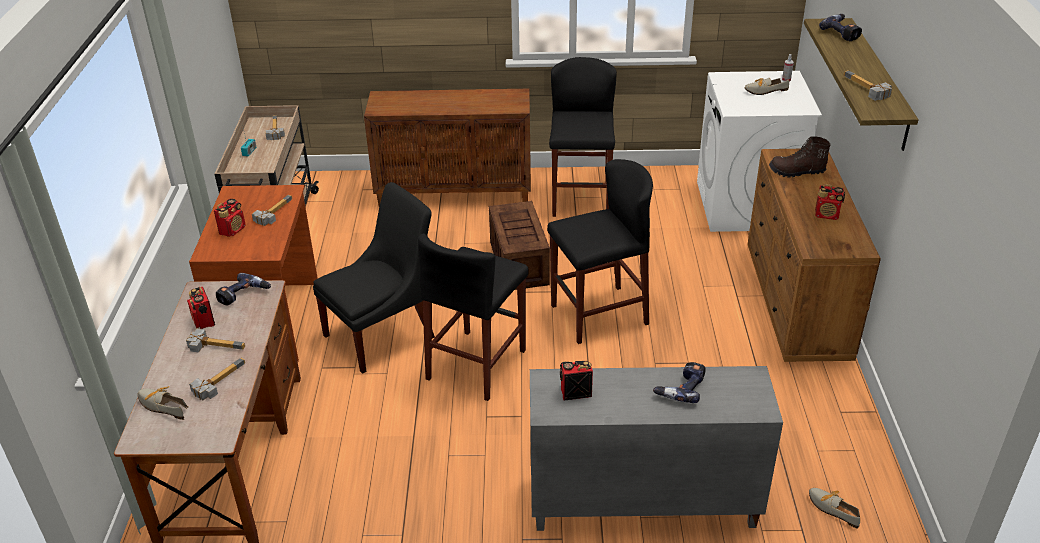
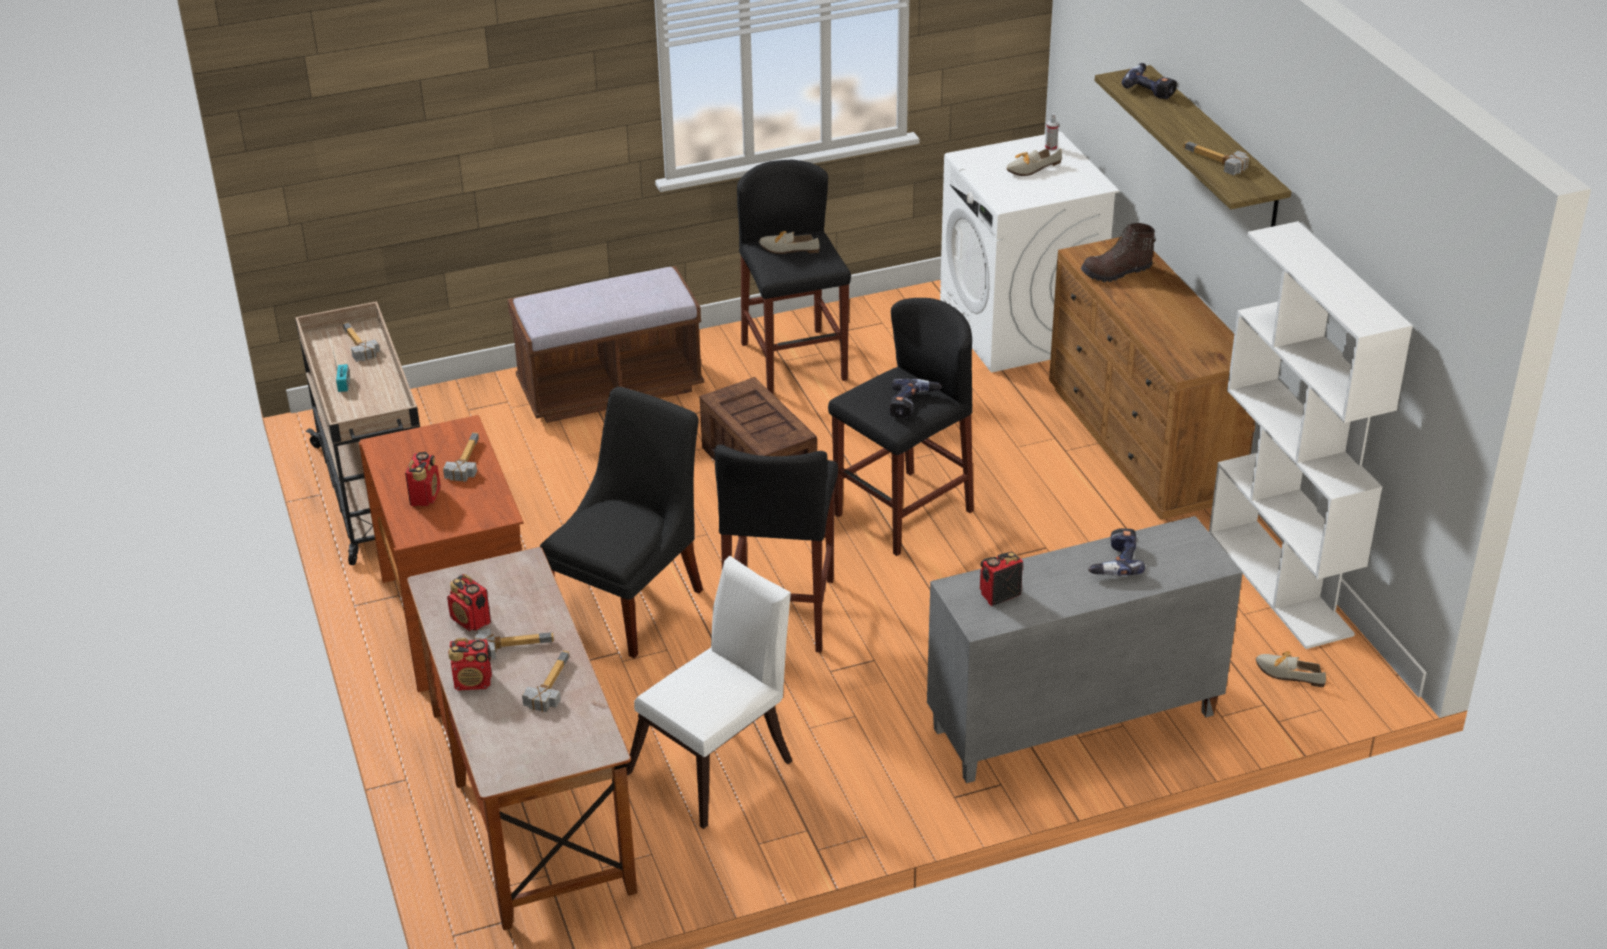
camera: 20 degrees left, 0 degrees up
(162, 405) = (498, 730): shoe -> shoe (785, 248)
(244, 296) = (500, 578): power drill -> power drill (912, 404)
(372, 464) = (718, 762): none -> white chair
(455, 193) = (610, 388): brown cabinet -> brown bench
(827, 215) = (1179, 322): radio -> radio (473, 682)
(858, 433) = (1280, 583): none -> white bookcase

